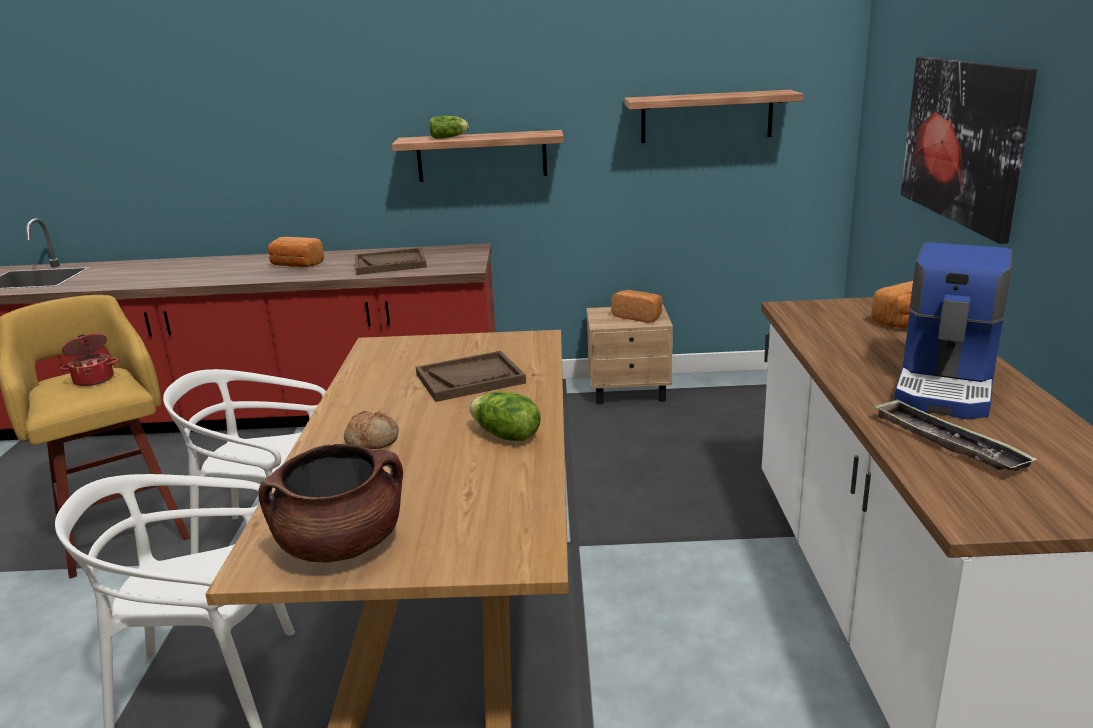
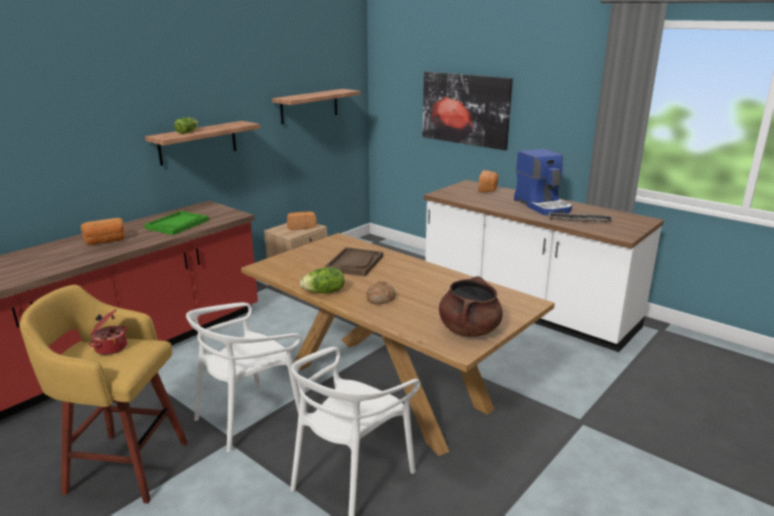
camera: 50 degrees left, 0 degrees up
(390, 264) = (177, 224): brown tray -> green tray
(506, 436) = (427, 275): lettuce -> lettuce (324, 292)

